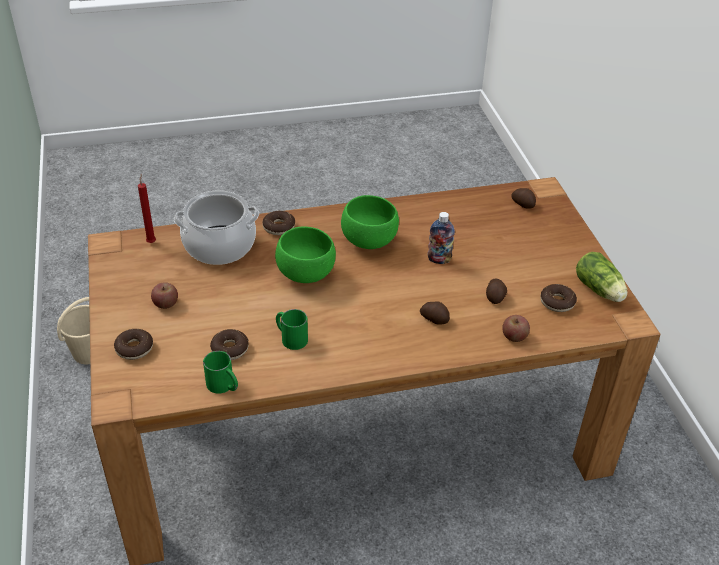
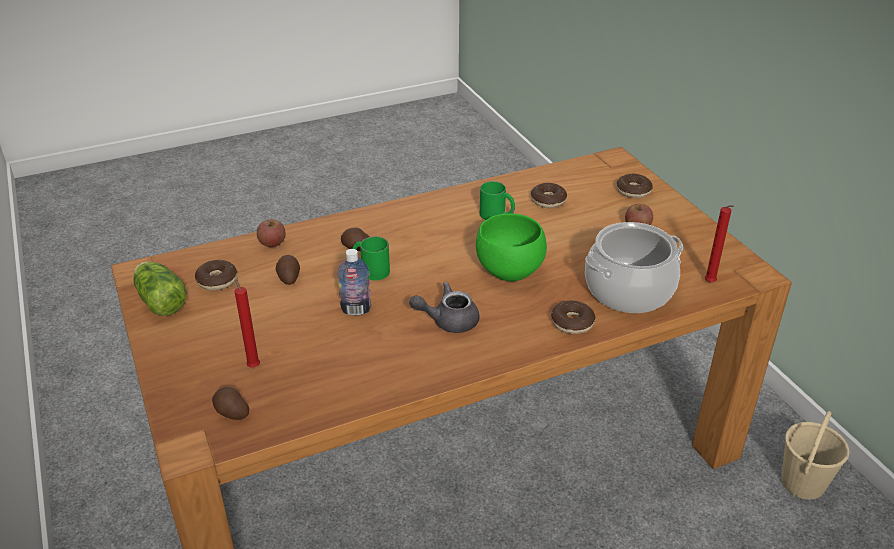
camera: 170 degrees right, 5 degrees down
(224, 386) = (536, 177): green mug -> green mug (370, 270)
(370, 241) = (448, 321): green bowl -> grey teapot
(513, 230) = (253, 365): none -> red candle

